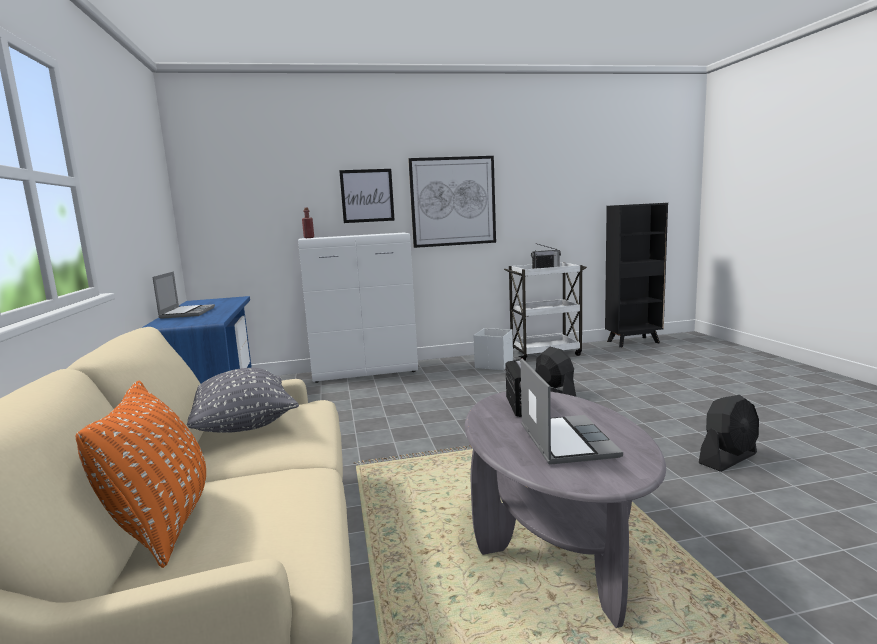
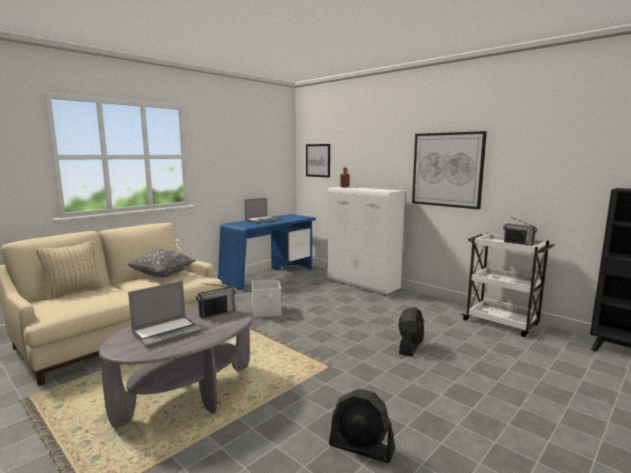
camera: 55 degrees right, 0 degrees up
(163, 525) = (74, 291): orange pillow -> beige pillow
(367, 195) = (386, 161): picture -> picture (318, 160)
(494, 364) = (440, 312): white storage box -> white storage box (267, 312)

